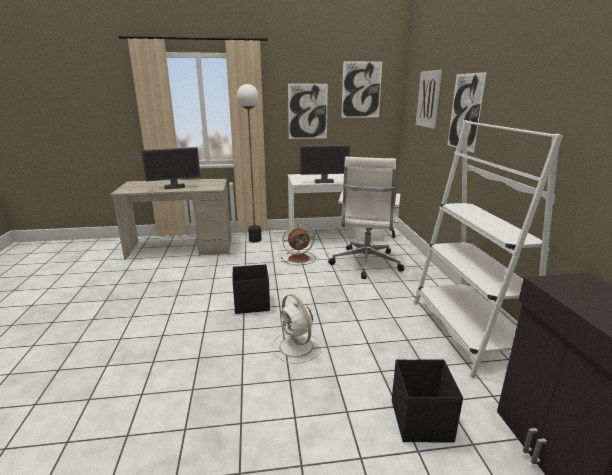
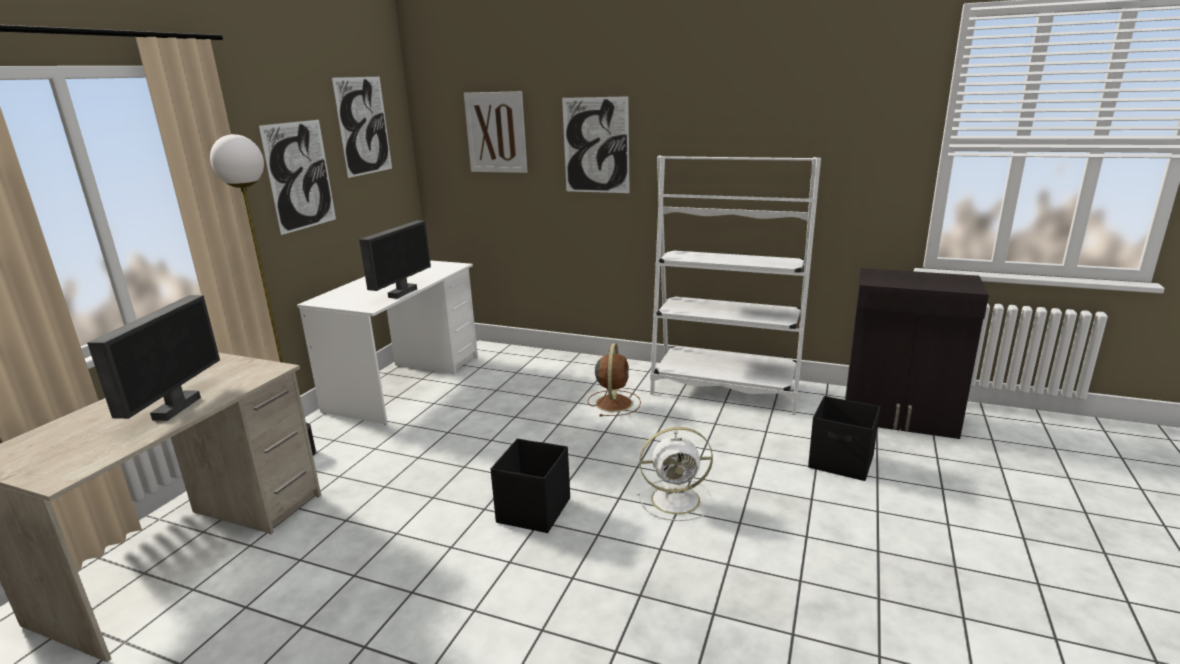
camera: 60 degrees left, 0 degrees up
(300, 258) = (439, 431): brown fan -> brown fan (614, 402)
(365, 264) = (524, 390): white office chair -> none

